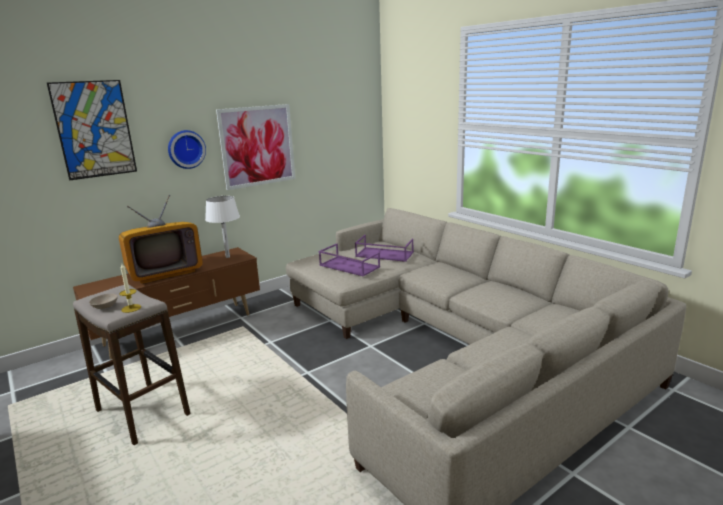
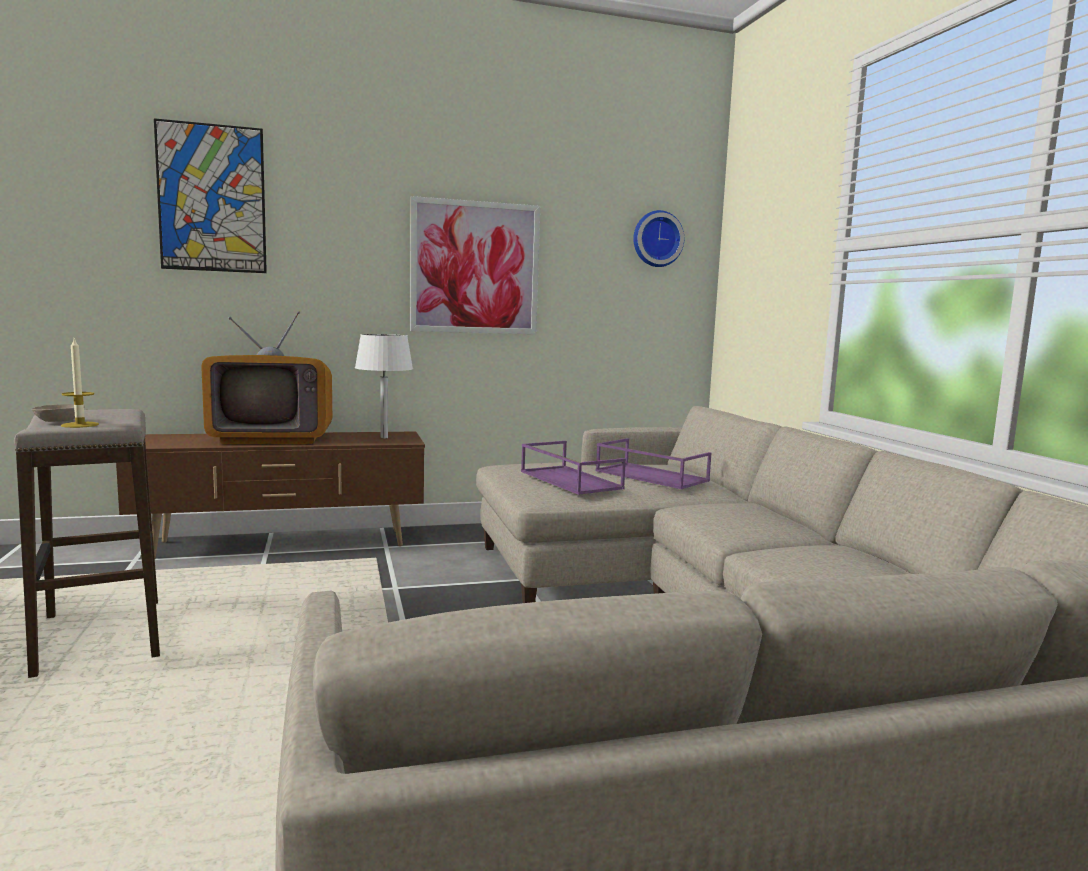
camera: 20 degrees right, 10 degrees down
(186, 149) = (351, 252): wall clock -> wall clock (656, 239)

